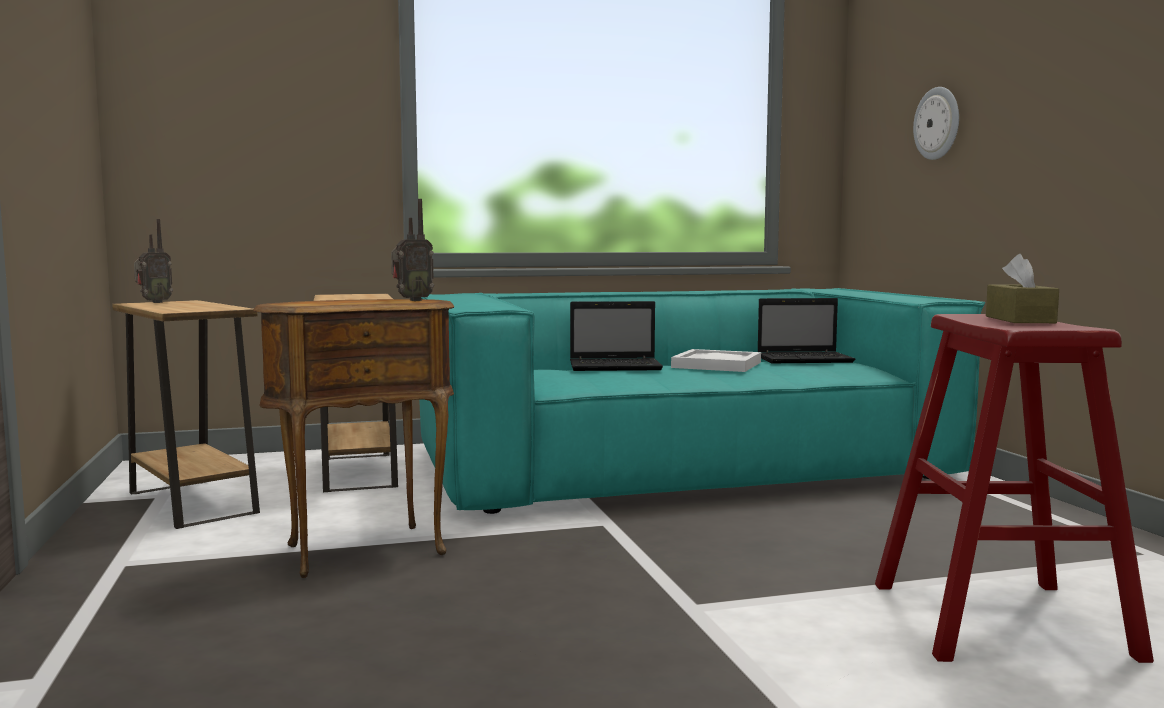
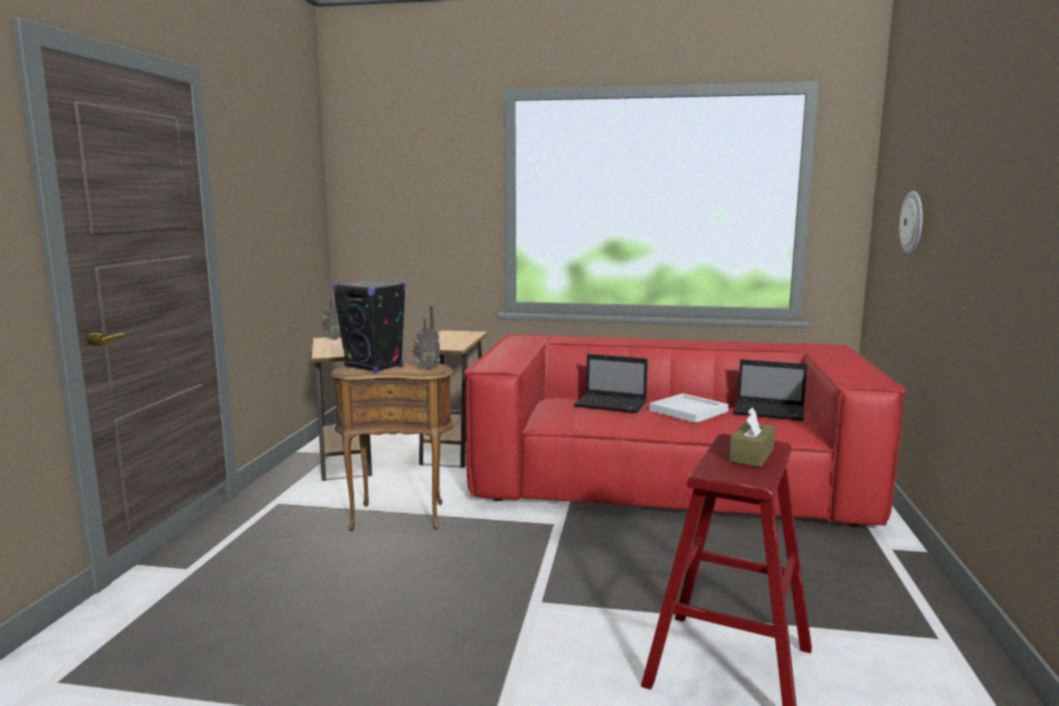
camera: 25 degrees right, 5 degrees up
(323, 302) = (374, 367): none -> black speaker
(683, 466) = (667, 479): turquoise sofa -> red sofa

